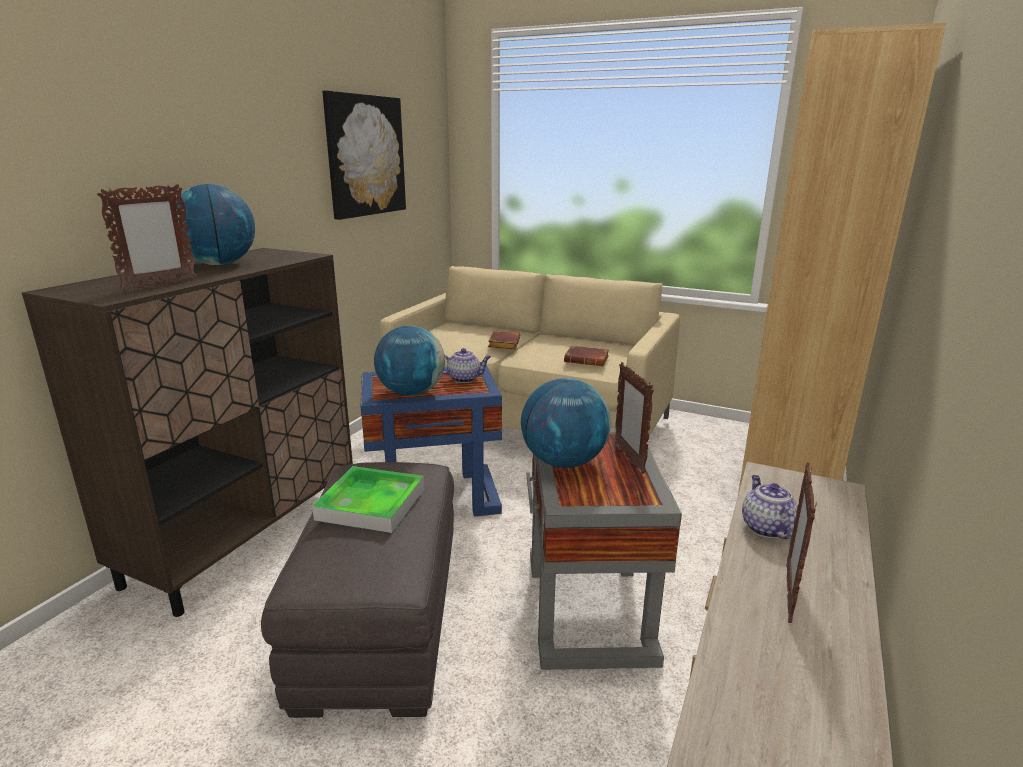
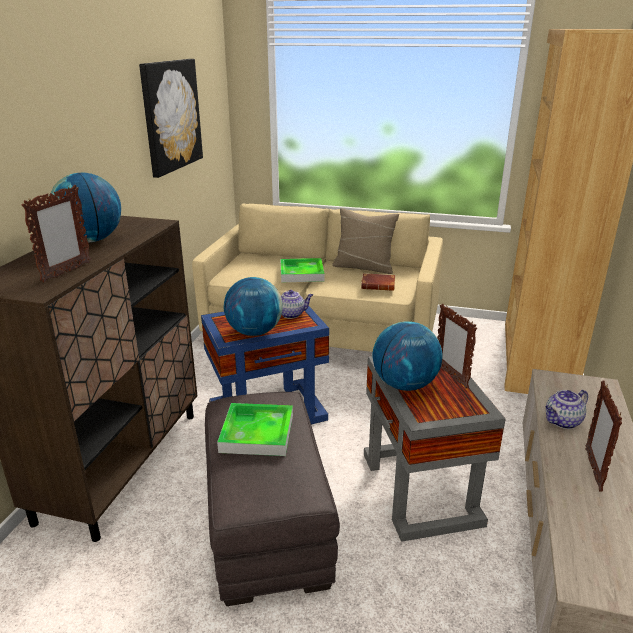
camera: 10 degrees left, 5 degrees up
(503, 343) = (301, 273): brown book -> tray
(578, 342) = (364, 267): none -> beige pillow
(765, 527) = (562, 422): teapot -> teapot turned 105 degrees counterclockwise

